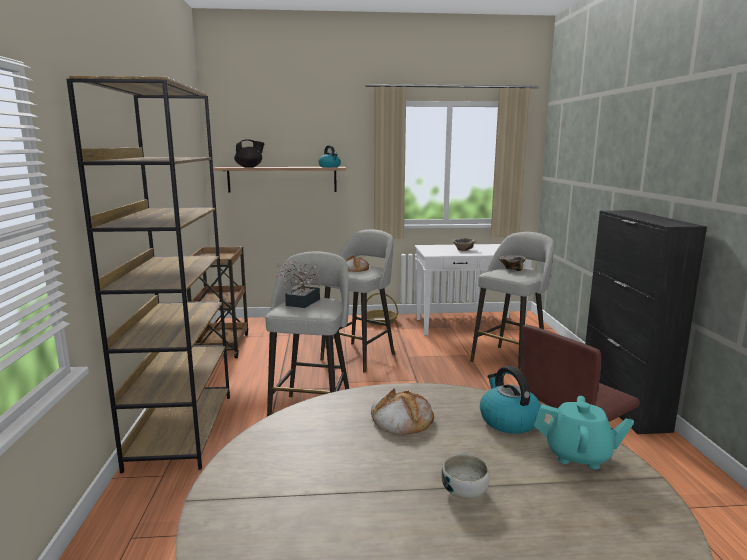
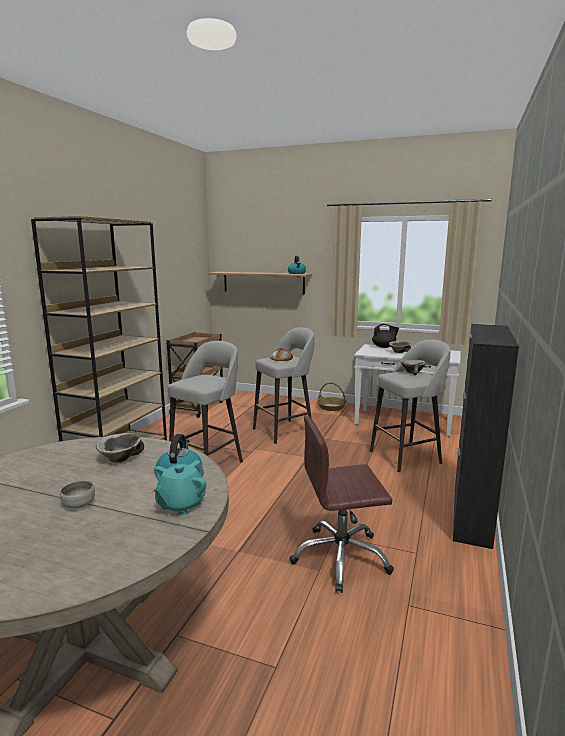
camera: 25 degrees right, 0 degrees up
(249, 167) = (236, 272): black teapot -> black teapot (384, 347)
(300, 303) = (197, 379): potted plant -> none
(401, 418) = (120, 459): bread -> bowl
(578, 455) = (180, 505): turquoise teapot -> turquoise teapot turned 75 degrees clockwise

